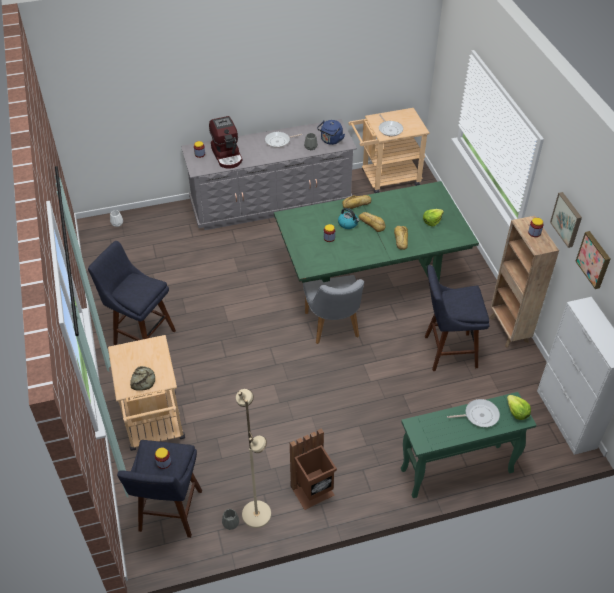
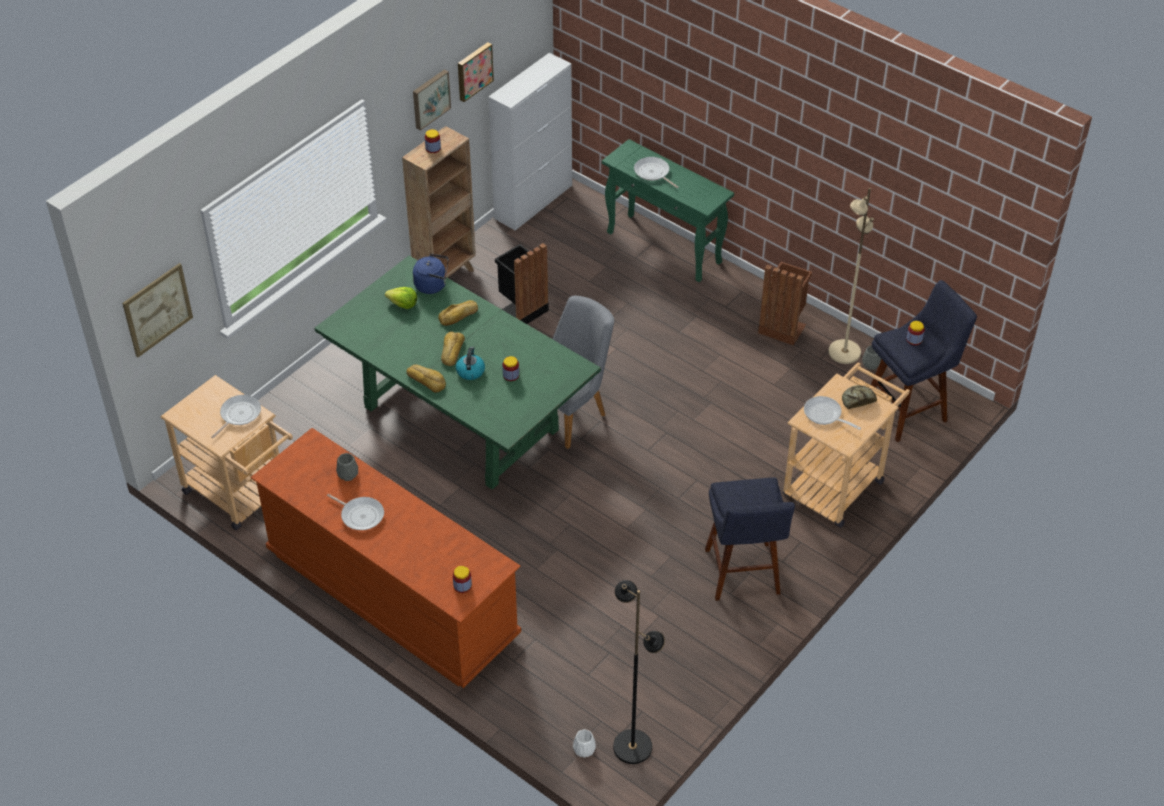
camera: 125 degrees left, 0 degrees up
(99, 239) = (633, 746): none -> black floor lamp
(150, 355) = (825, 415): none -> frying pan
(227, 155) = (440, 552): coffee machine -> none
(271, 202) = (392, 594): grey dresser -> brown dresser
(330, 141) = (315, 461): blue kettle -> blue kettle (433, 285)
(446, 69) = (157, 309): none -> picture
(446, 352) = (521, 310): blue stool -> black trash can
(517, 412) = (626, 153): lettuce -> none

